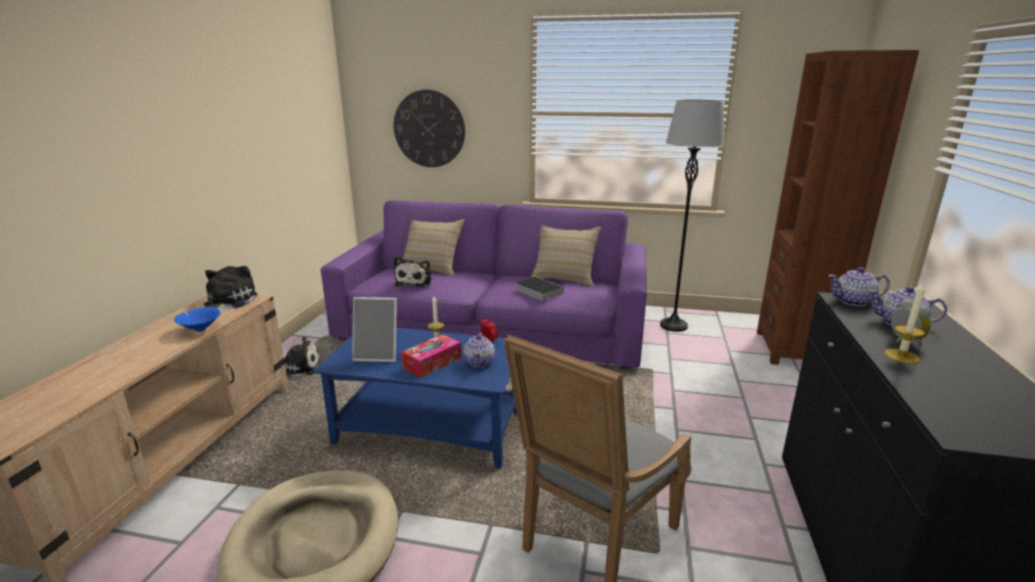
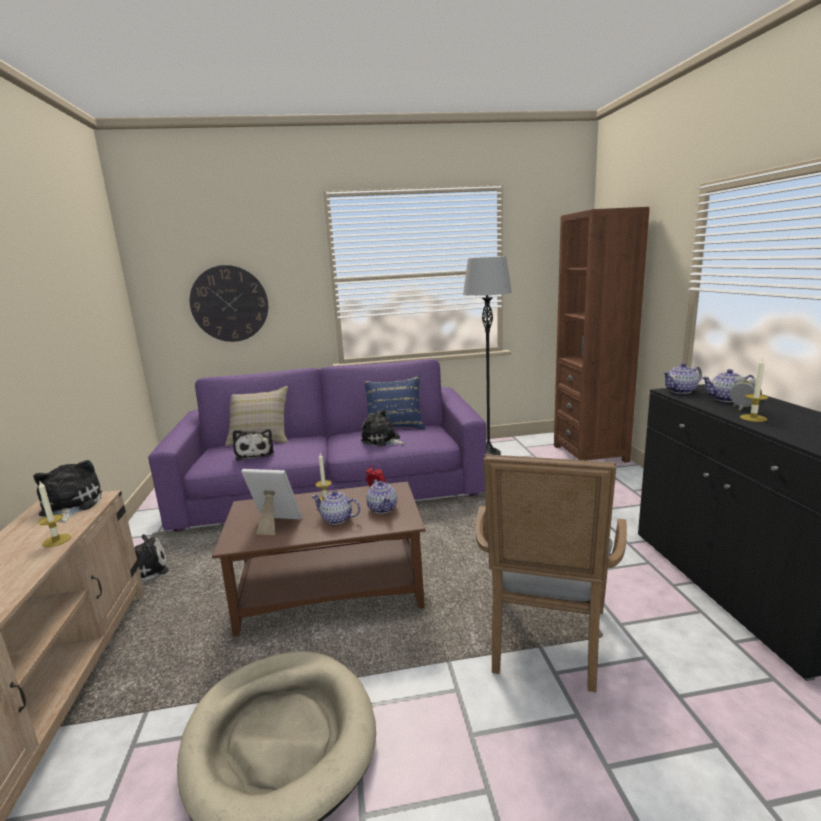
camera: 20 degrees left, 5 degrees down
(200, 329) = (56, 540): blue bowl -> candle
(378, 354) = (274, 524): picture frame -> picture frame turned 150 degrees counterclockwise
(431, 428) = (332, 591): blue coffee table -> brown coffee table
(432, 363) = (337, 519): tissue box -> teapot
(537, 291) = (382, 440): book -> plush toy
(564, 278) = (395, 426): beige pillow -> blue pillow

